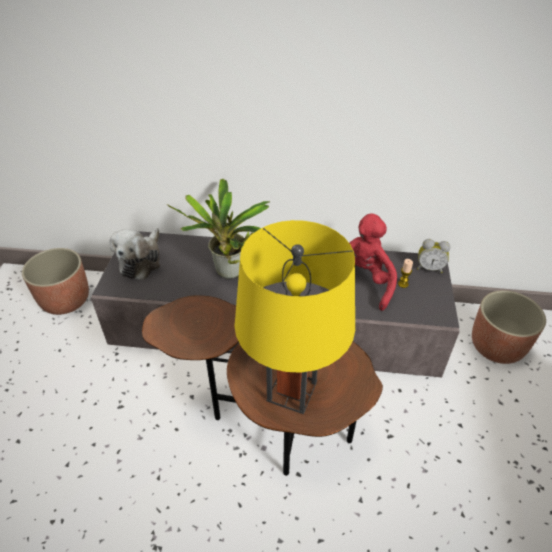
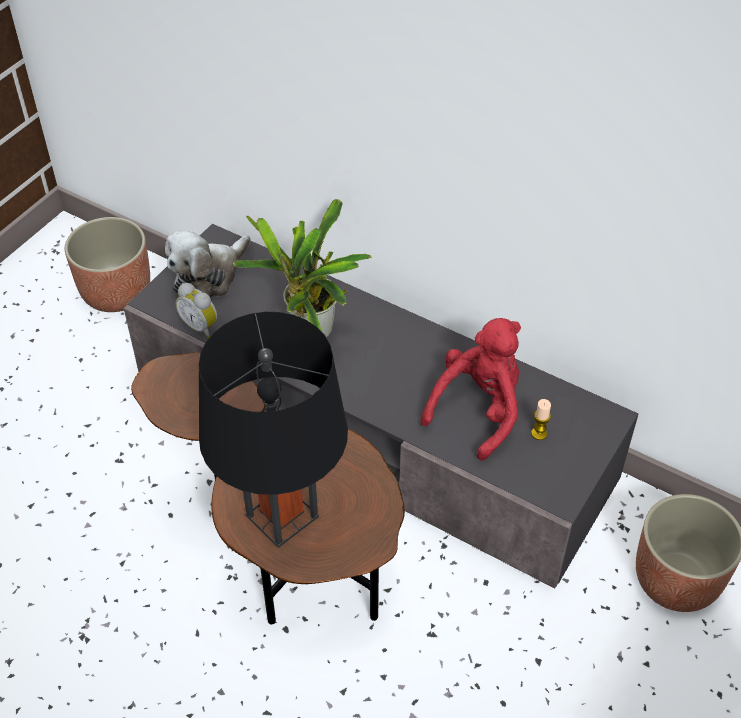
camera: 25 degrees right, 5 degrees up
(292, 391) = (282, 516): yellow table lamp -> black table lamp
(429, 268) = (596, 424): alarm clock -> alarm clock (201, 326)

